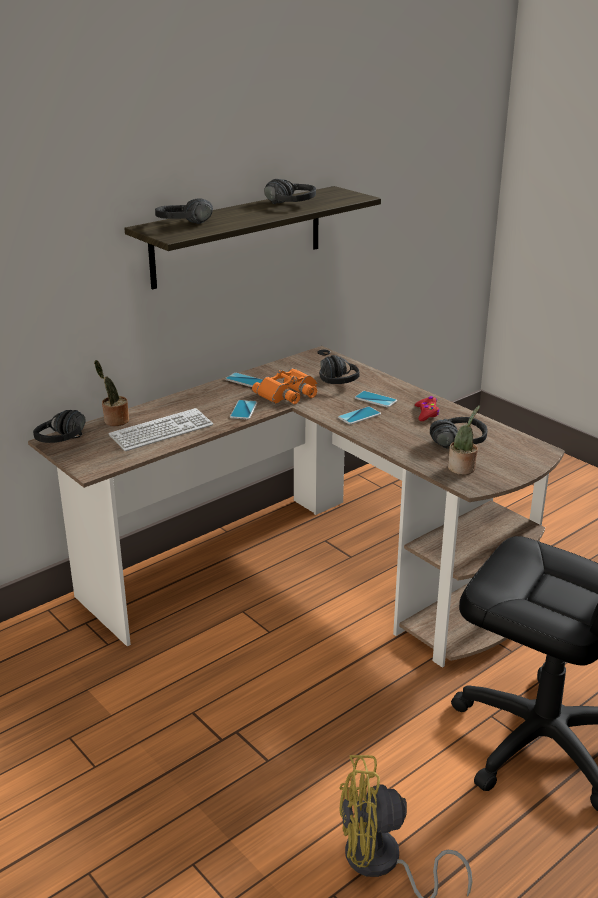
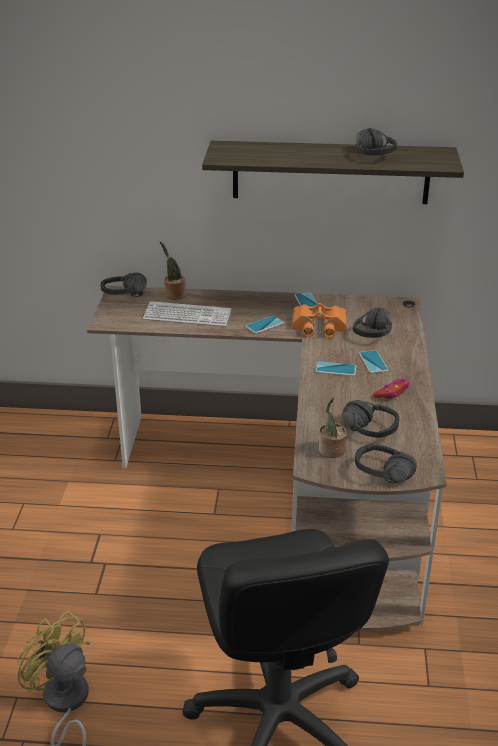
camera: 45 degrees right, 5 degrees up
(186, 225) = (250, 152): black headphones -> black headphones (380, 478)

